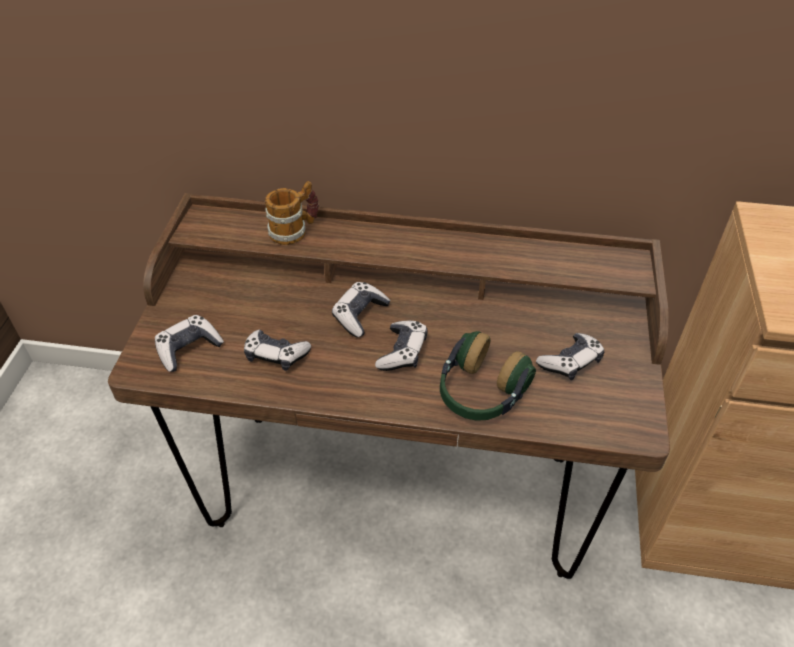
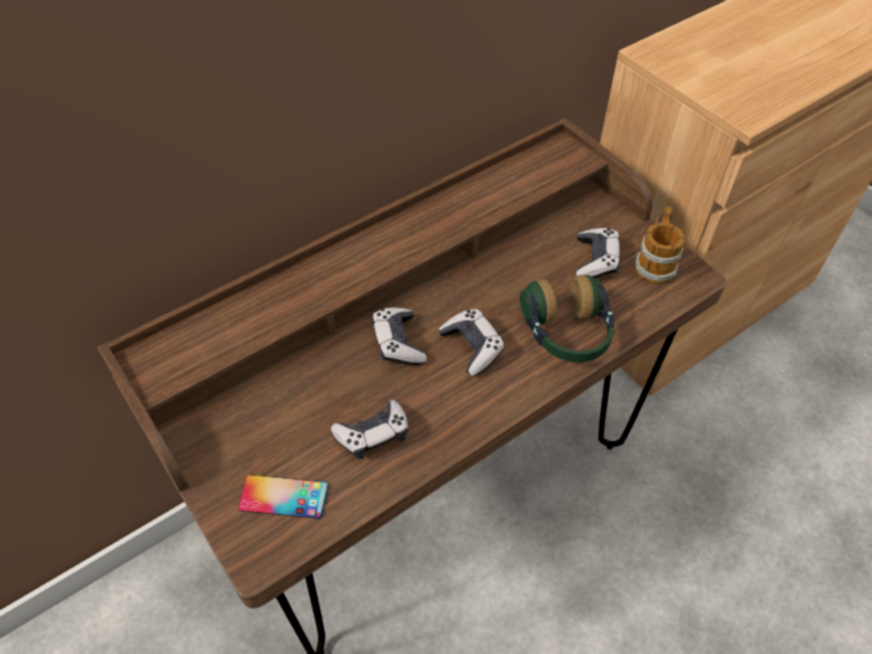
camera: 45 degrees left, 5 degrees up
(189, 349) = (284, 496): game controller -> phone
(295, 230) = (265, 305): mug -> mug (655, 263)

